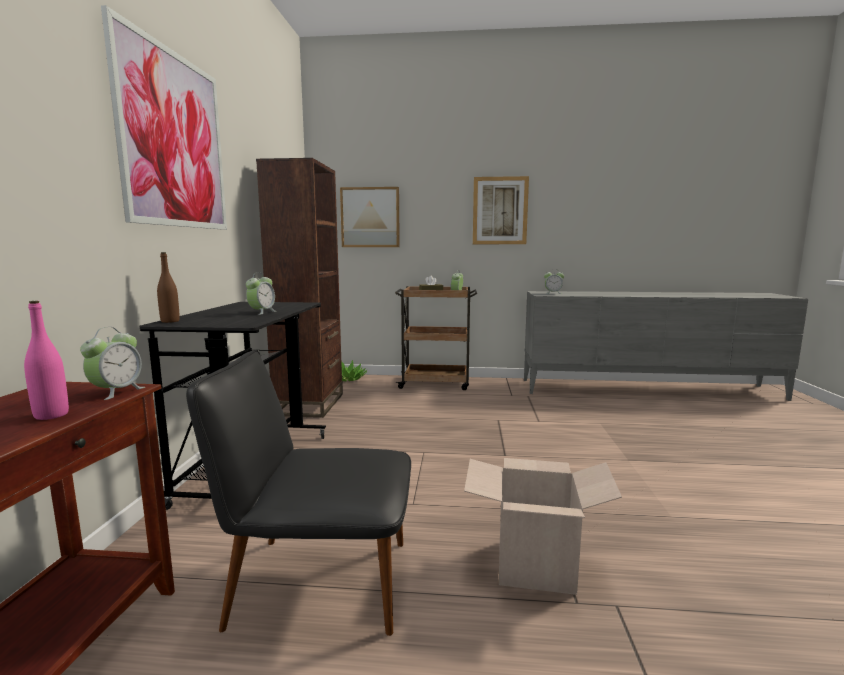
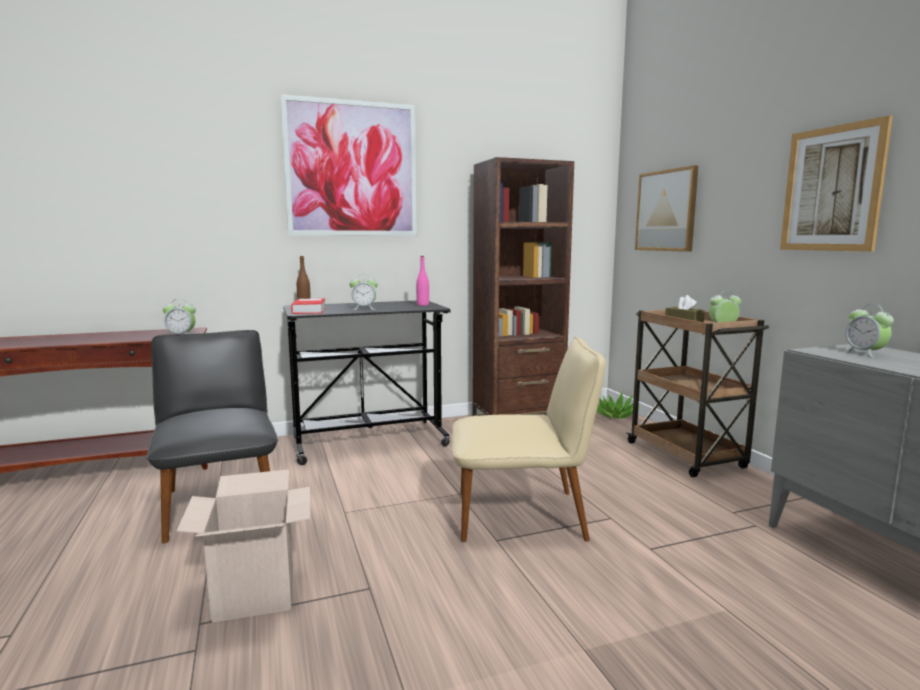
camera: 65 degrees right, 0 degrees up
(51, 415) = (139, 337): pink bottle -> pink bottle (422, 305)
(228, 322) = (309, 310): none -> book
(475, 441) = (520, 515): none -> beige chair

